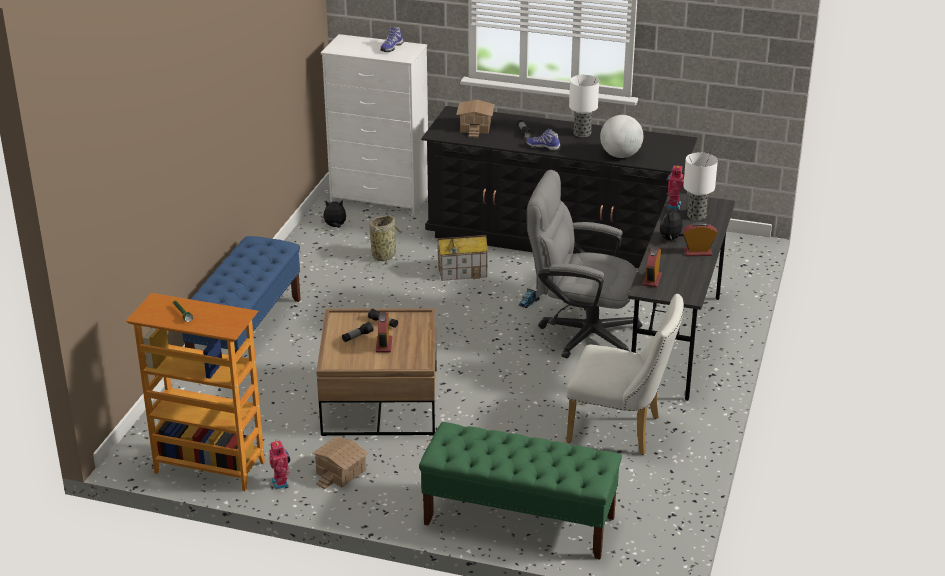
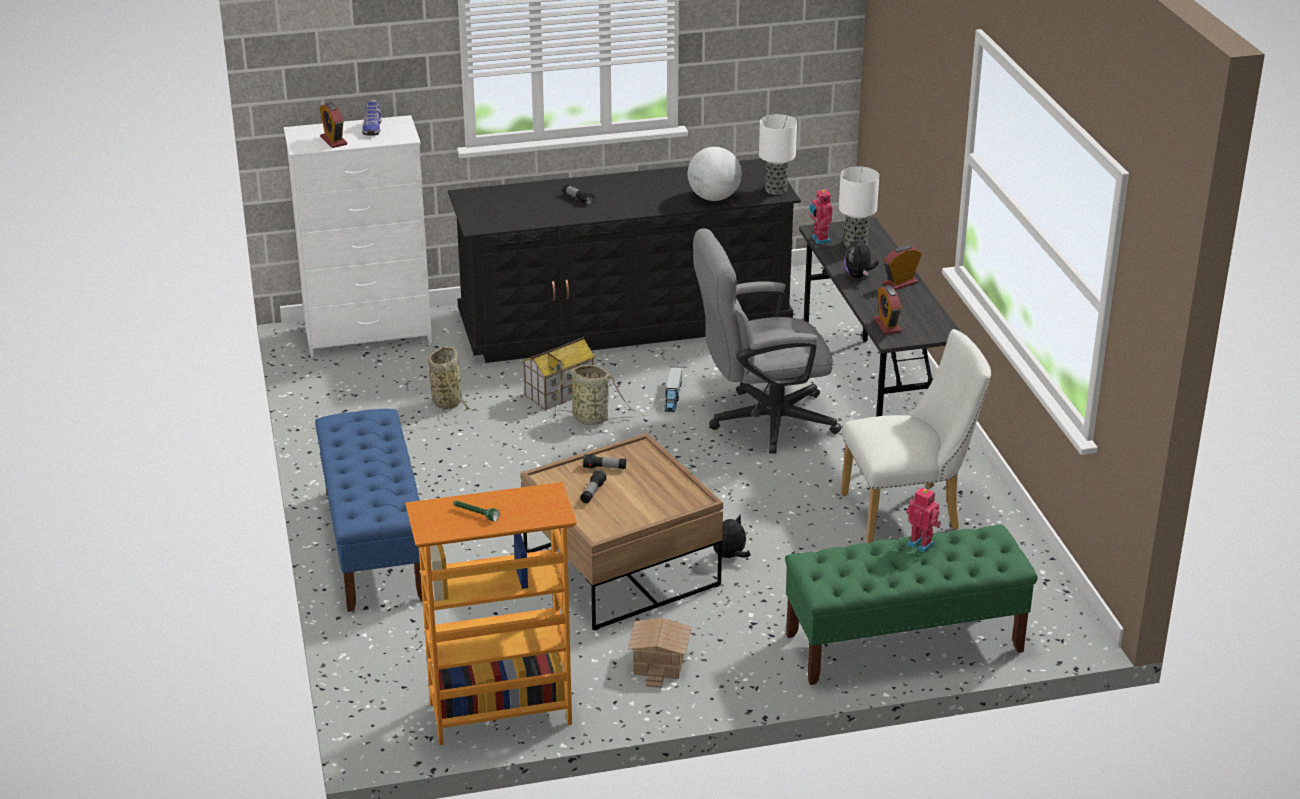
camera: 30 degrees left, 0 degrees up
(281, 483) = (604, 699): toy robot -> toy robot (921, 543)
(335, 226) = (348, 384): plush toy -> plush toy (730, 556)
(384, 345) = (633, 492): alarm clock -> alarm clock (333, 141)
(466, 296) = (593, 419): none -> basket
(476, 127) = (514, 206): toy house -> none
(543, 147) = (619, 210): shoe -> none
(582, 133) = (644, 183): table lamp -> table lamp (776, 189)

